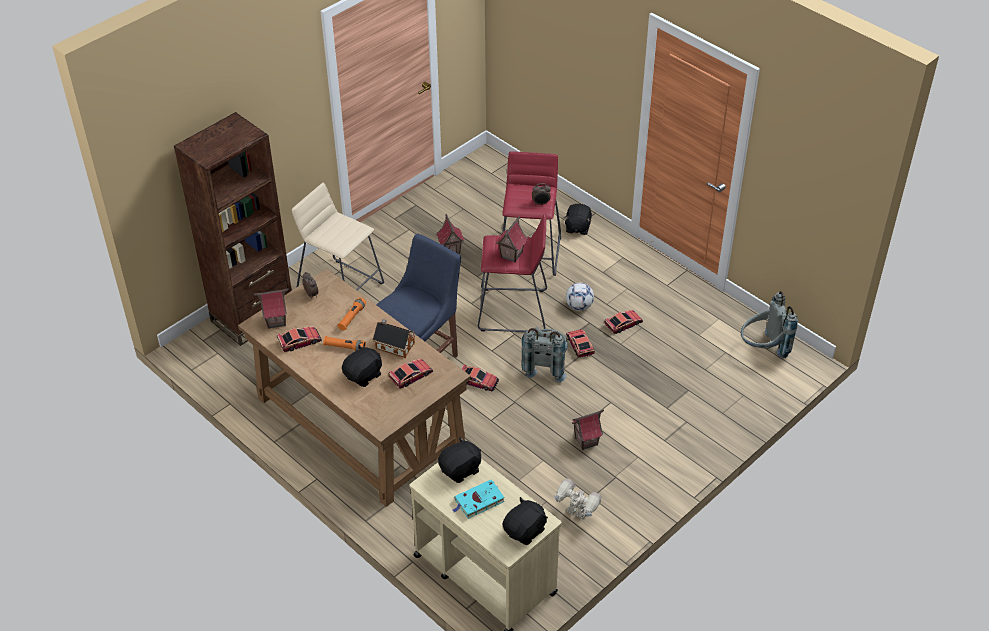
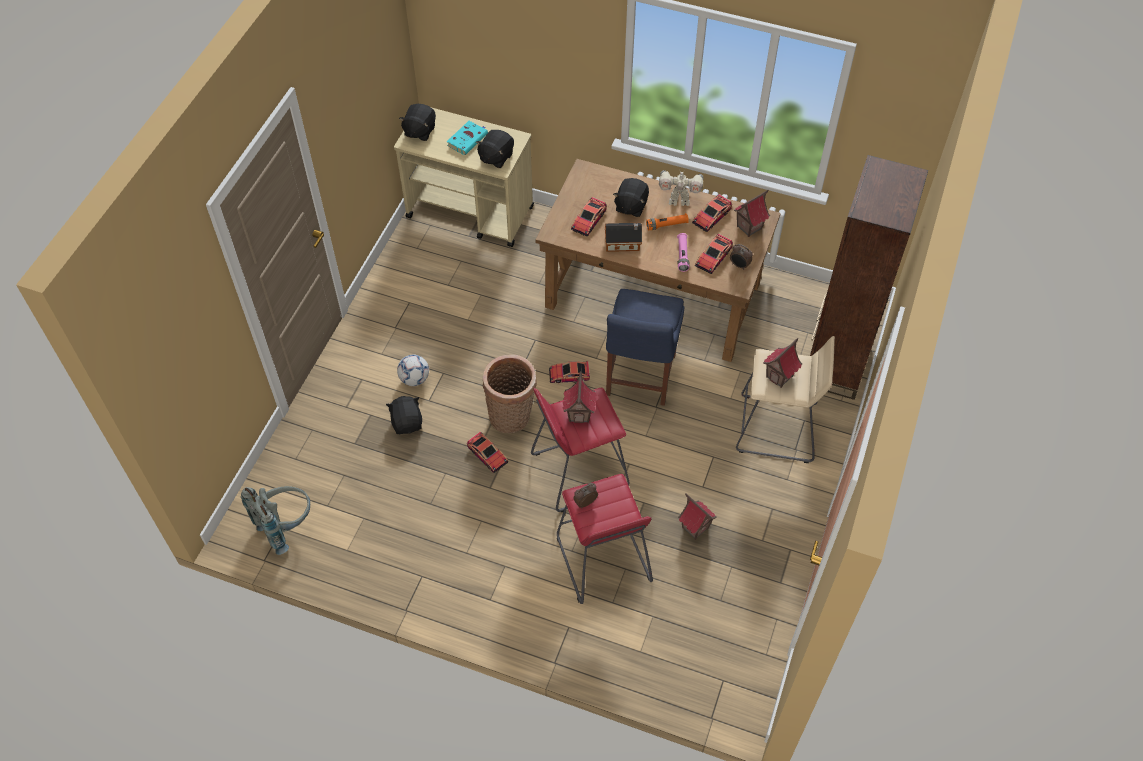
camera: 155 degrees right, 10 degrees up
(352, 318) = (682, 255): orange flashlight -> pink flashlight
(545, 365) = (512, 417): grey backpack -> basket
(576, 514) = (416, 283): toy robot -> toy robot (679, 200)
(577, 227) = (566, 627): black plush toy -> black plush toy (407, 422)
(579, 306) = (510, 505): football -> football (414, 379)
(586, 441) = (436, 351): toy house -> toy house (779, 377)
(623, 324) = (451, 500): toy car -> toy car (713, 257)

